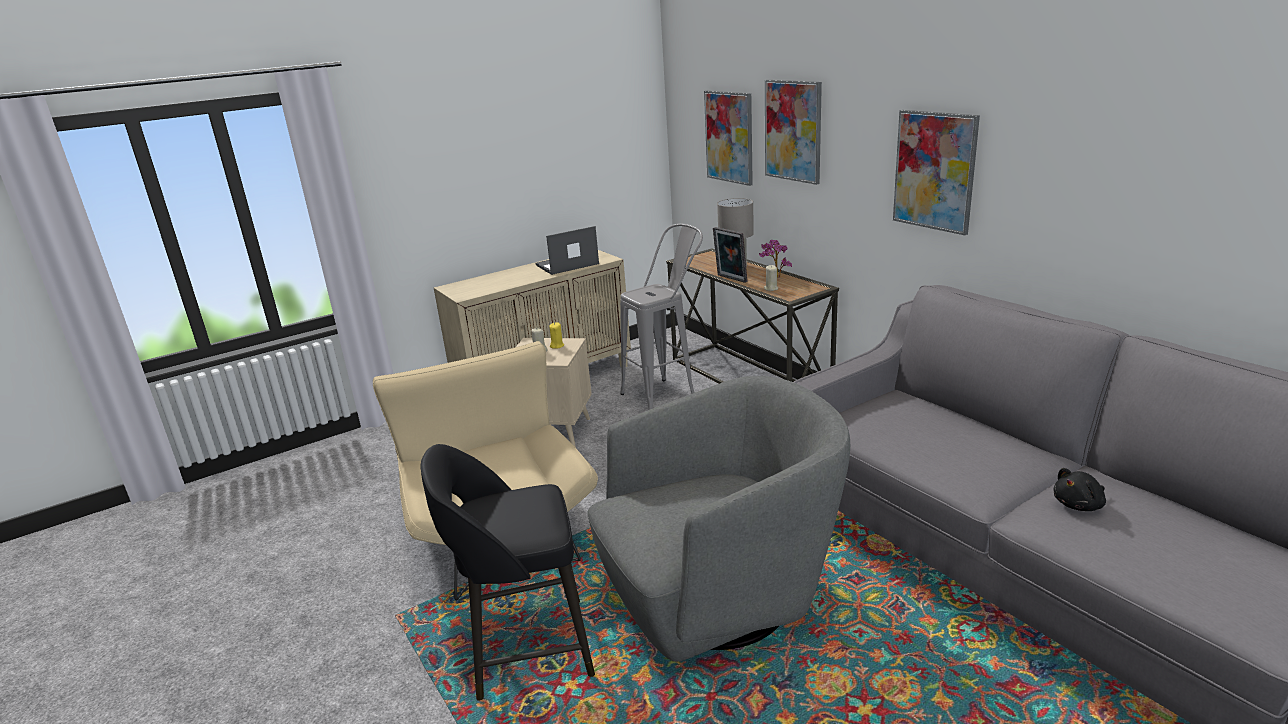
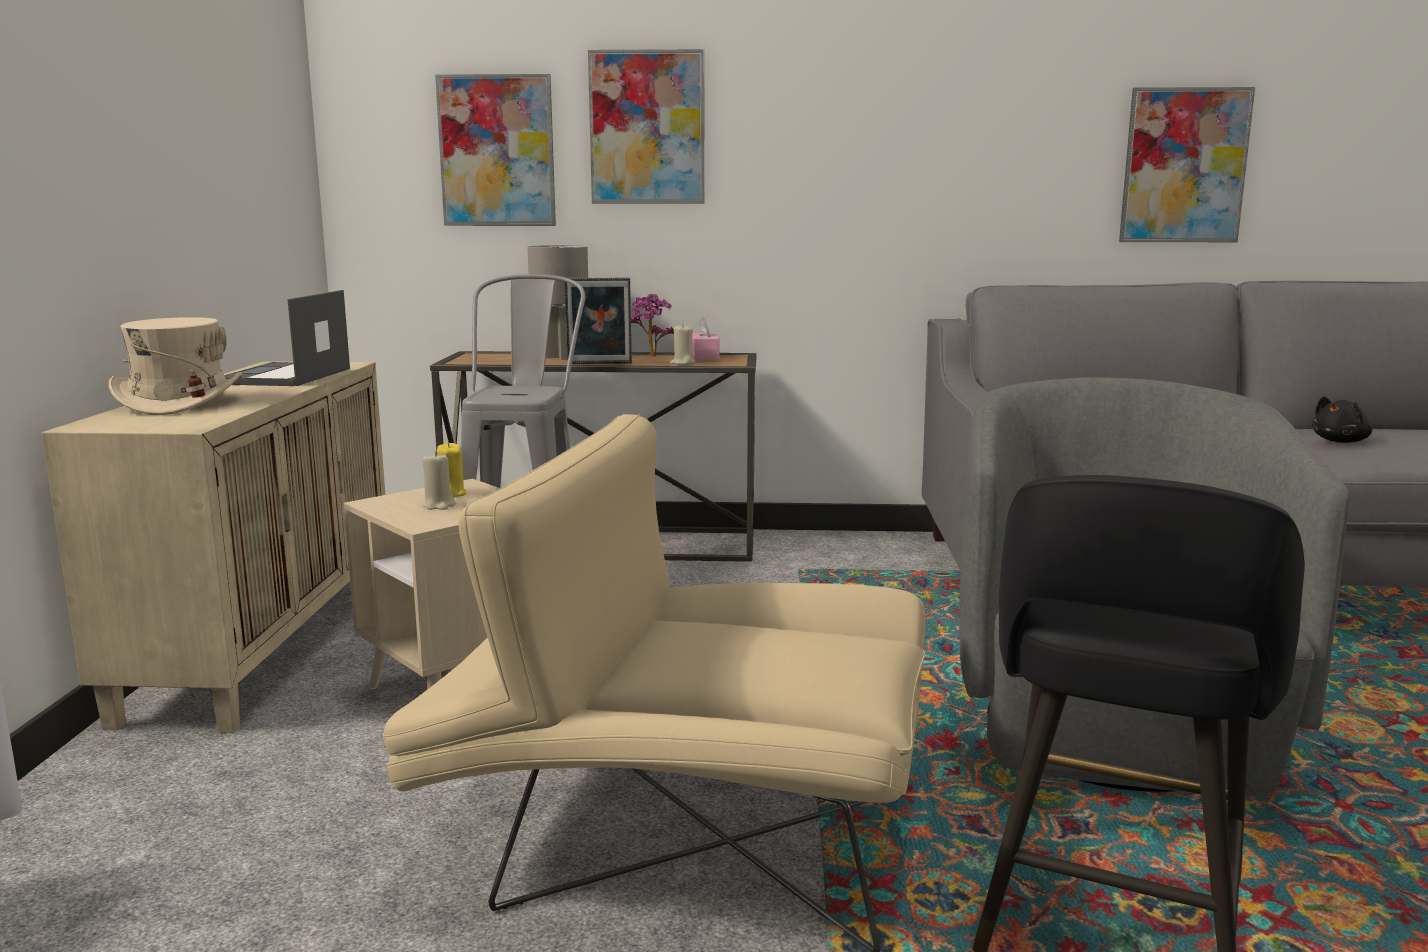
camera: 55 degrees left, 10 degrees down
(498, 277) = (179, 402): none -> beige hat
(800, 284) = (705, 356): none -> pink tissue box
(934, 171) = (908, 159): picture -> picture (1184, 166)
(1079, 505) = (1341, 441): black plush toy -> black plush toy turned 45 degrees clockwise

